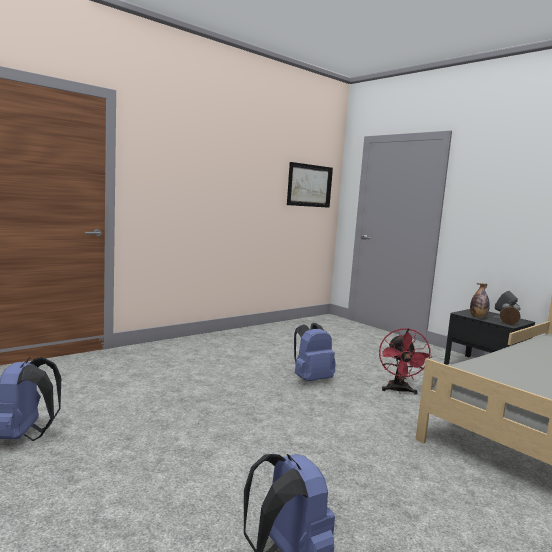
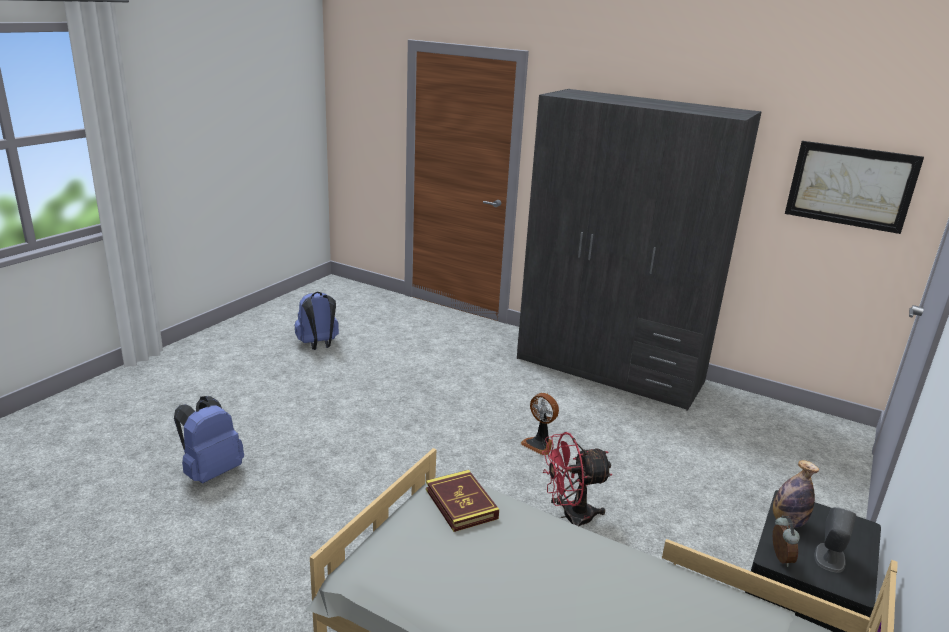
camera: 70 degrees right, 15 degrees up
(226, 339) = (609, 370): none -> grey wardrobe
(311, 379) = (539, 444): blue backpack -> fan
(482, 371) = (461, 504): none -> book

